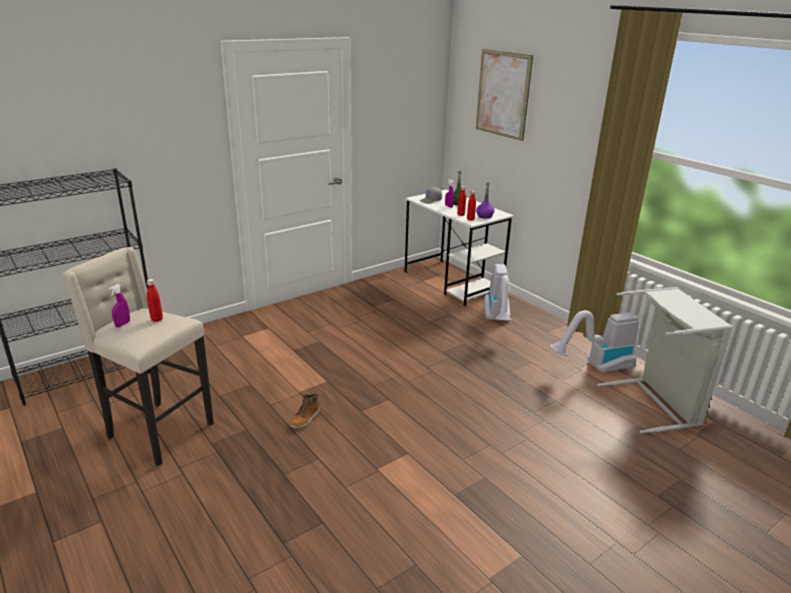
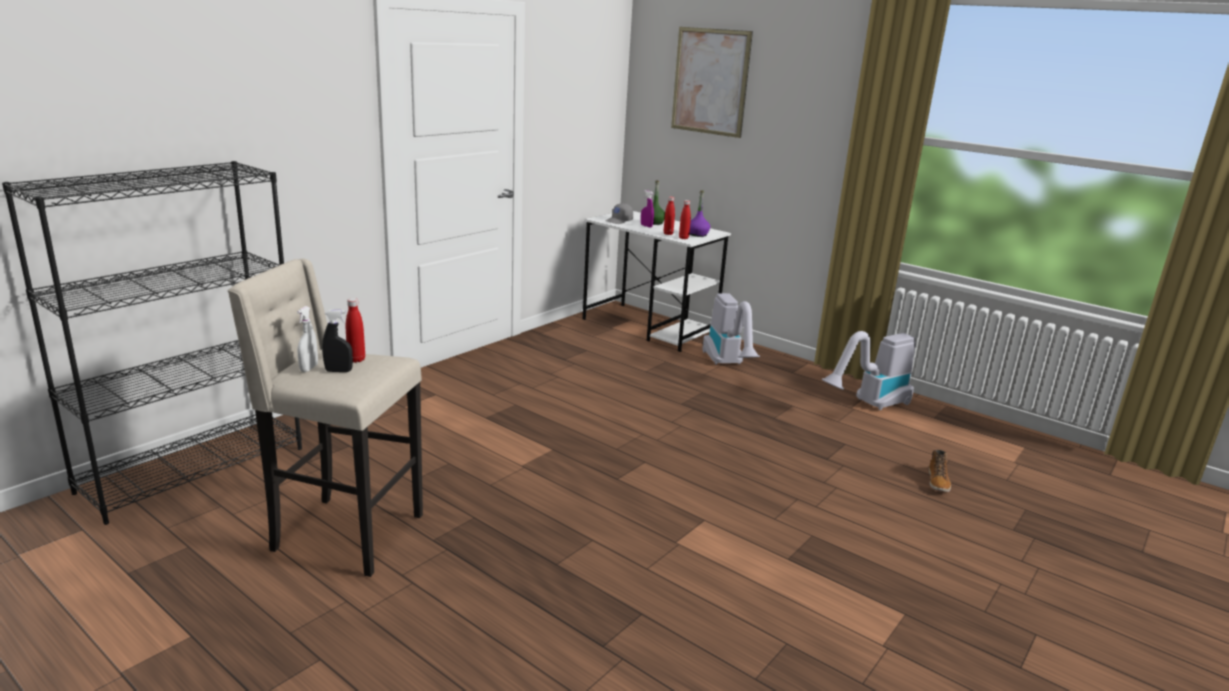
camera: 15 degrees left, 5 degrees down
(122, 324) = (309, 368): purple spray bottle -> white spray bottle
(139, 328) = (338, 371): none -> black spray bottle
(305, 419) = (549, 496): boot -> boot (938, 482)
(657, 404) = (956, 436): grey laundry basket -> none

